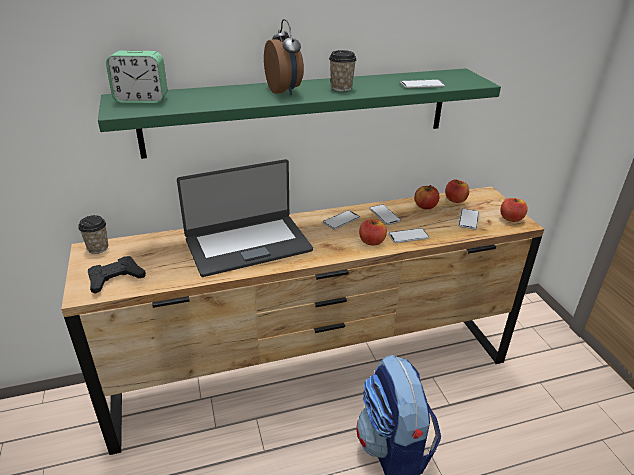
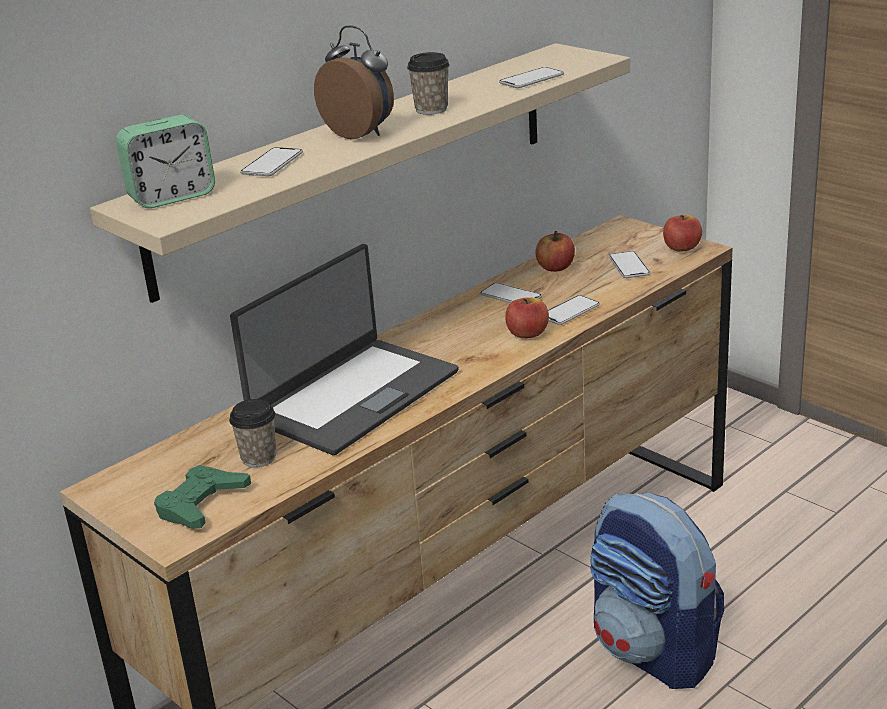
camera: 25 degrees left, 5 degrees down
(98, 248) = (116, 480): cup -> cup (259, 458)
(115, 278) = (201, 504): black game controller -> green game controller
(300, 111) = (359, 164): green shelf -> beige shelf
(341, 220) = (456, 322): phone -> phone (272, 163)
(455, 200) = (588, 247): apple -> none

